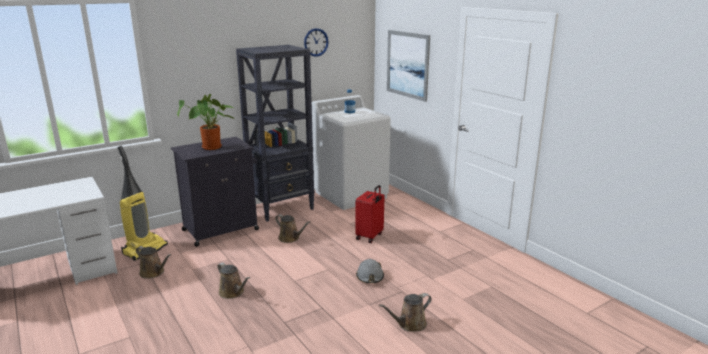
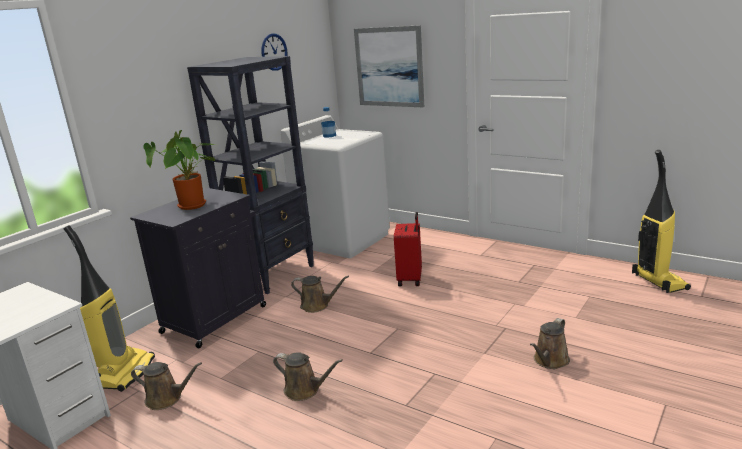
camera: 20 degrees left, 0 degrees up
(370, 276) = (454, 322): grey hard hat -> none
(562, 291) = (658, 281): none -> vacuum cleaner

